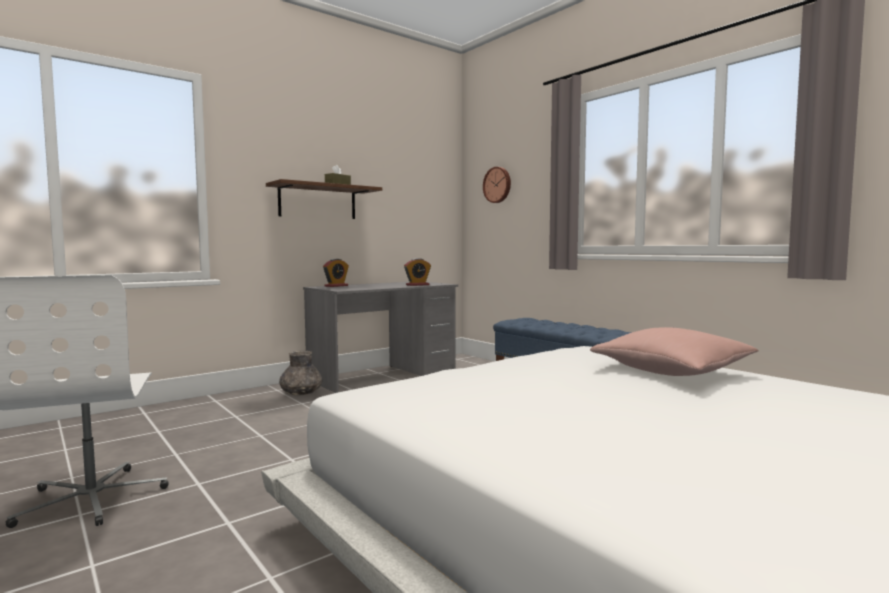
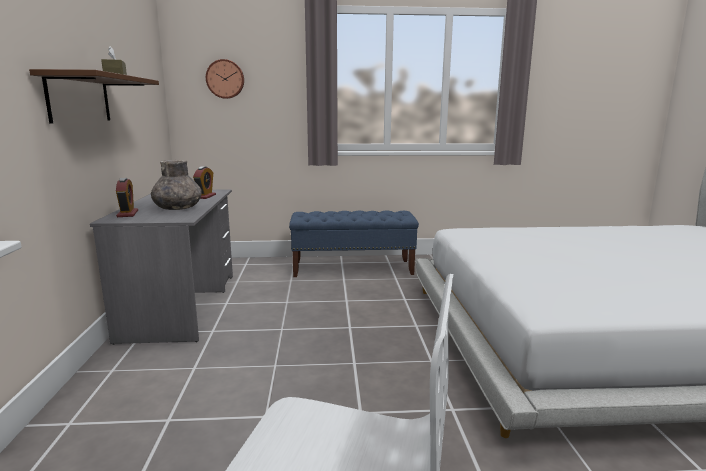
camera: 55 degrees left, 10 degrees up
(301, 394) = (158, 360): grey vase -> grey vase (178, 209)
(672, 372) = (552, 236): pink pillow -> none

